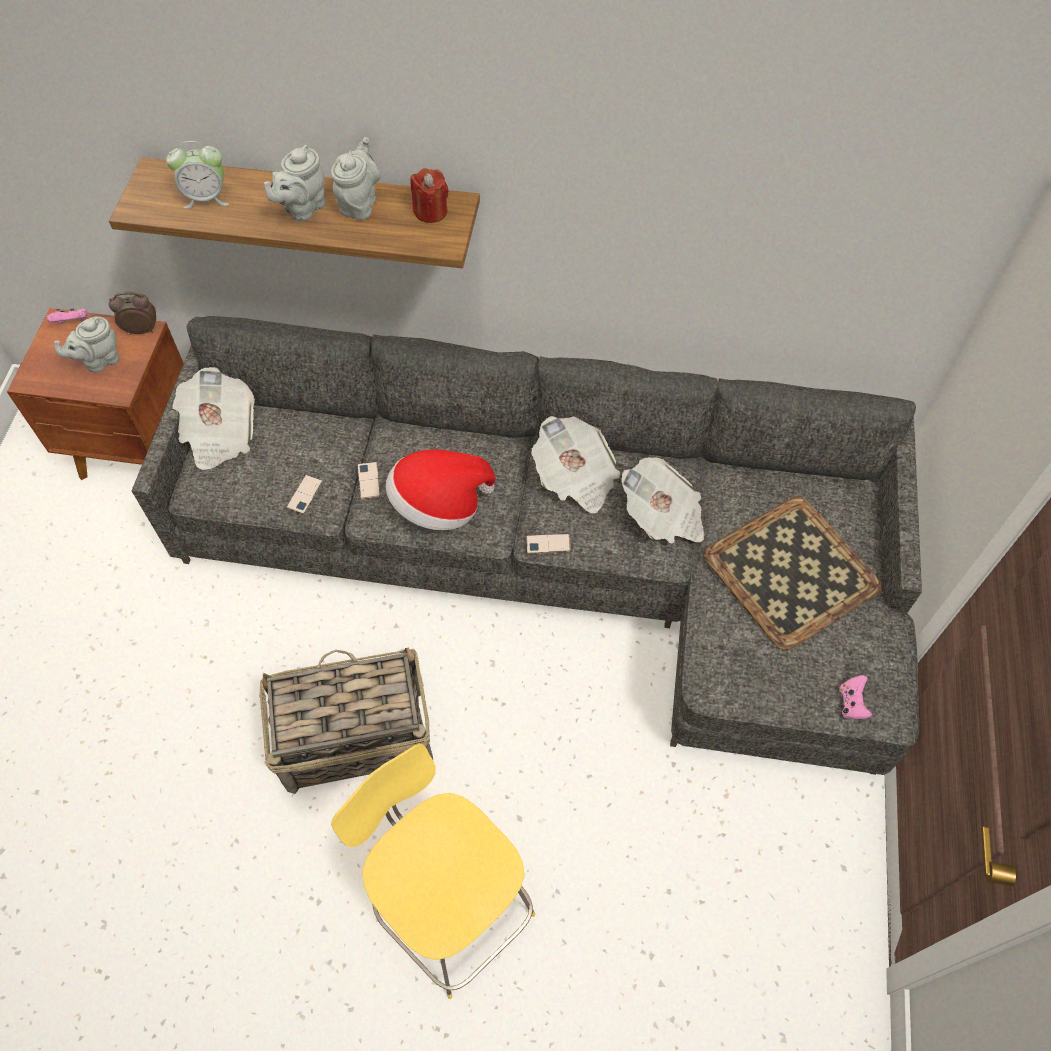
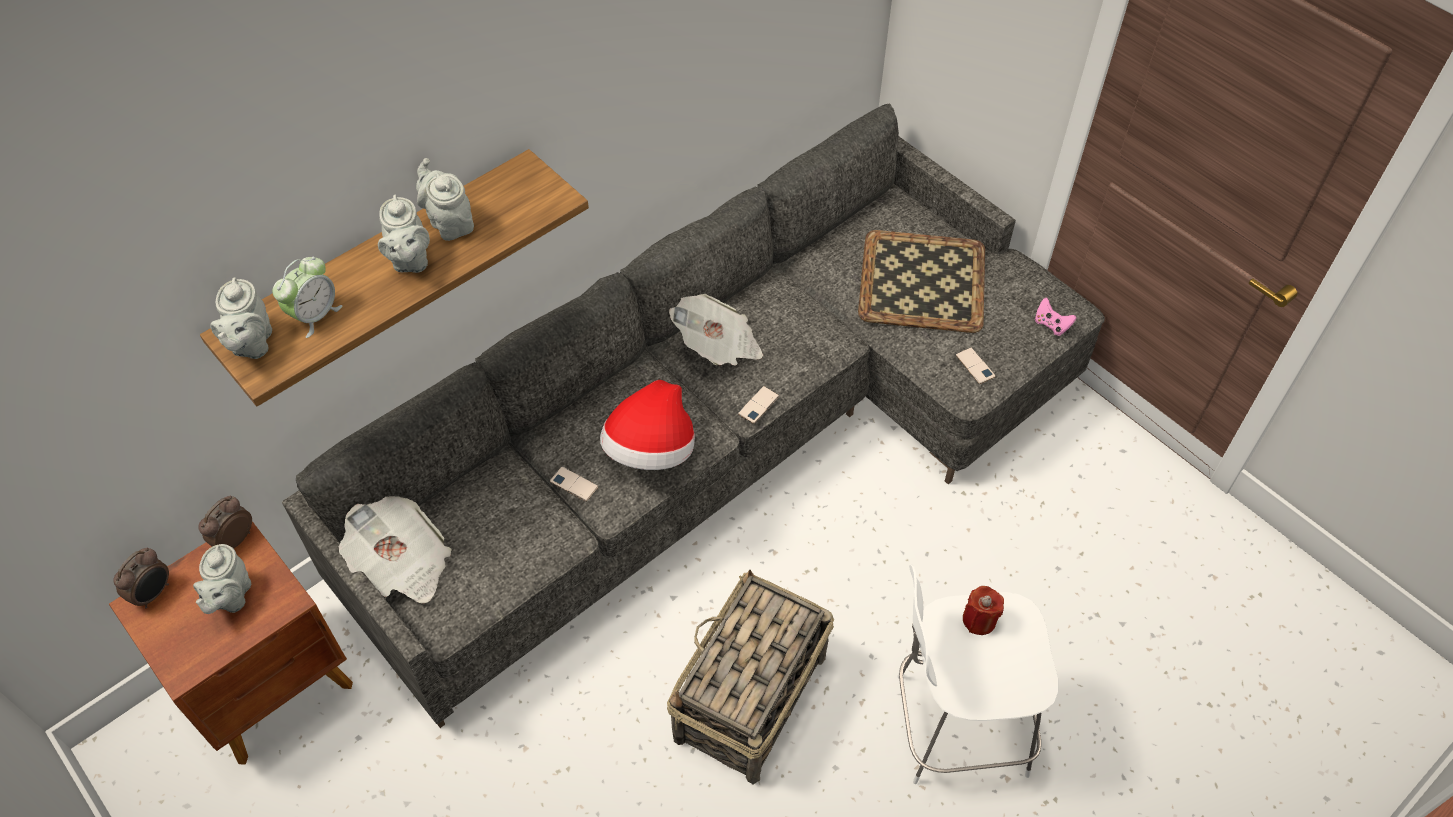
camera: 50 degrees left, 5 degrees down
(72, 322) = (154, 593): pink game controller -> alarm clock
(153, 186) = (251, 344): none -> grey teapot
(305, 494) = (539, 539): phone -> phone (975, 366)
(430, 211) = (513, 187): red candle -> red candle (979, 620)
(451, 906) = (955, 725): yellow stool -> white stool
(663, 516) = (804, 320): newspaper -> none

